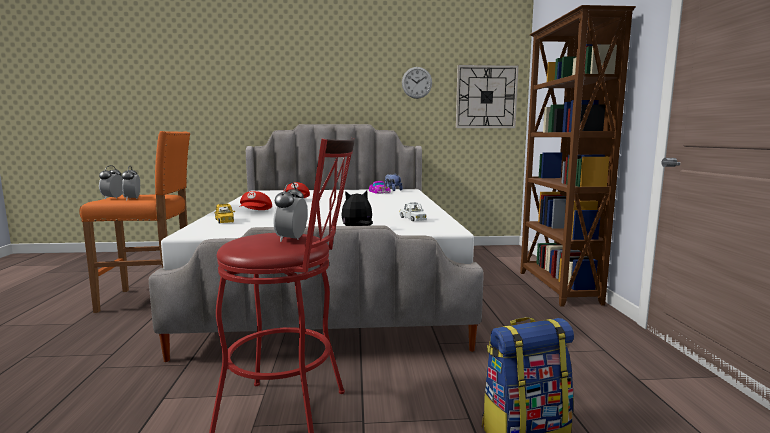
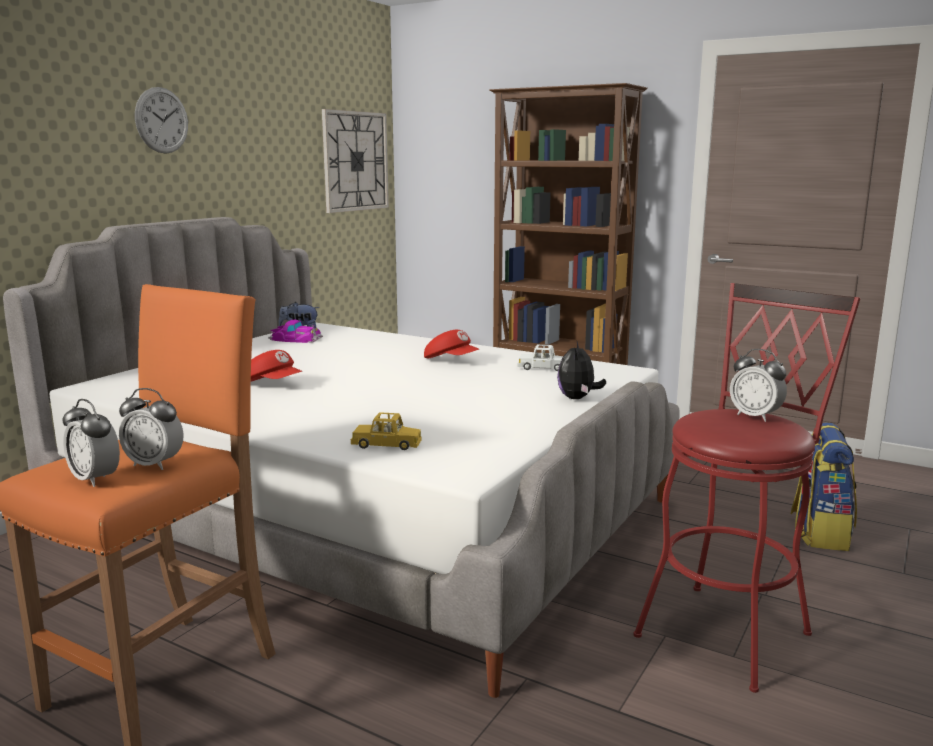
camera: 55 degrees left, 5 degrees up
(256, 213) = (346, 420): red cap -> red cap (451, 360)
(417, 82) = (275, 137): wall clock -> wall clock (162, 120)

